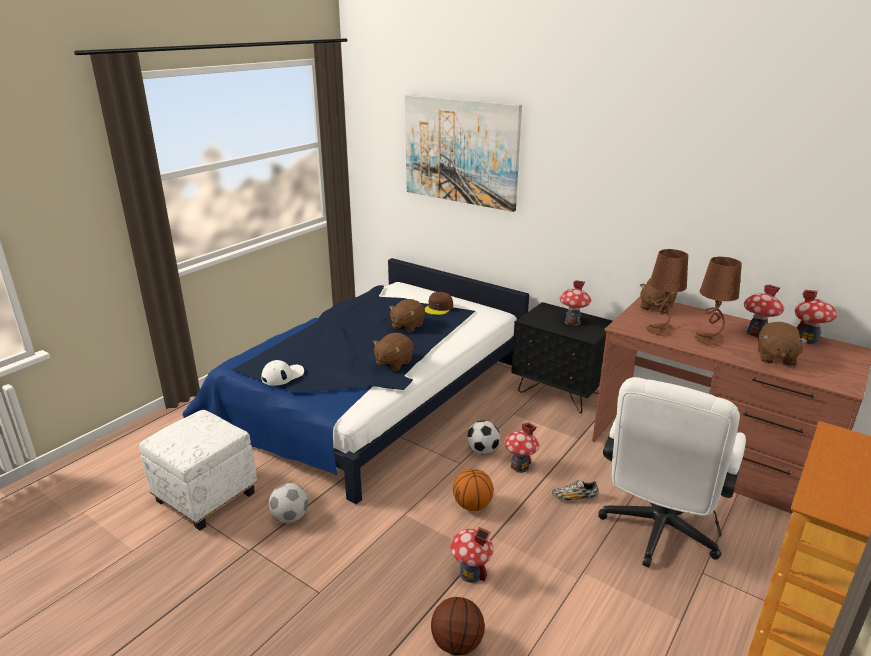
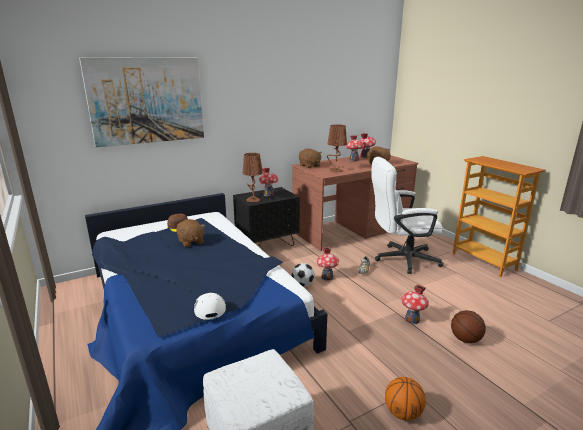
camera: 65 degrees left, 5 degrees down
(290, 517) = (321, 389): football -> none
(393, 363) = (242, 257): brown plush toy -> none
(472, 505) = (353, 303): basketball -> basketball (402, 413)
(657, 533) = (401, 259): white office chair -> white office chair turned 120 degrees clockwise
(709, 339) = (353, 166): brown table lamp -> brown table lamp (252, 200)

